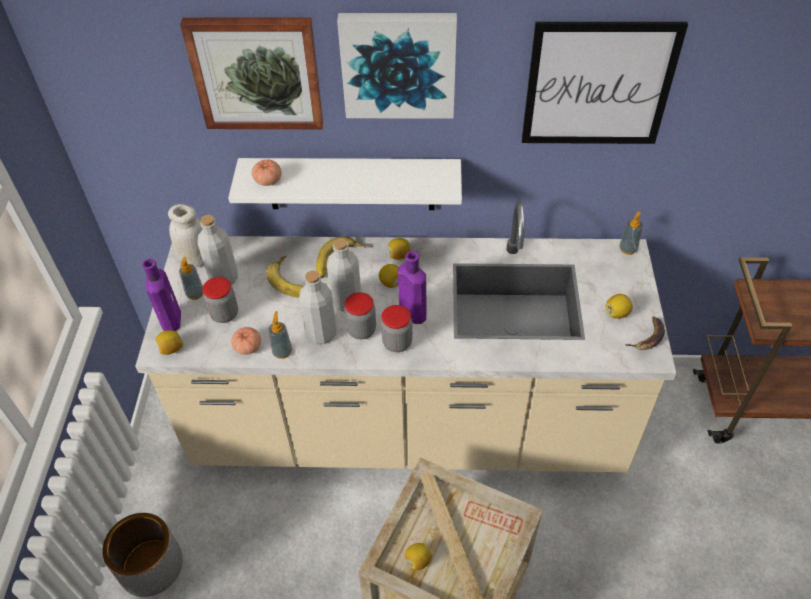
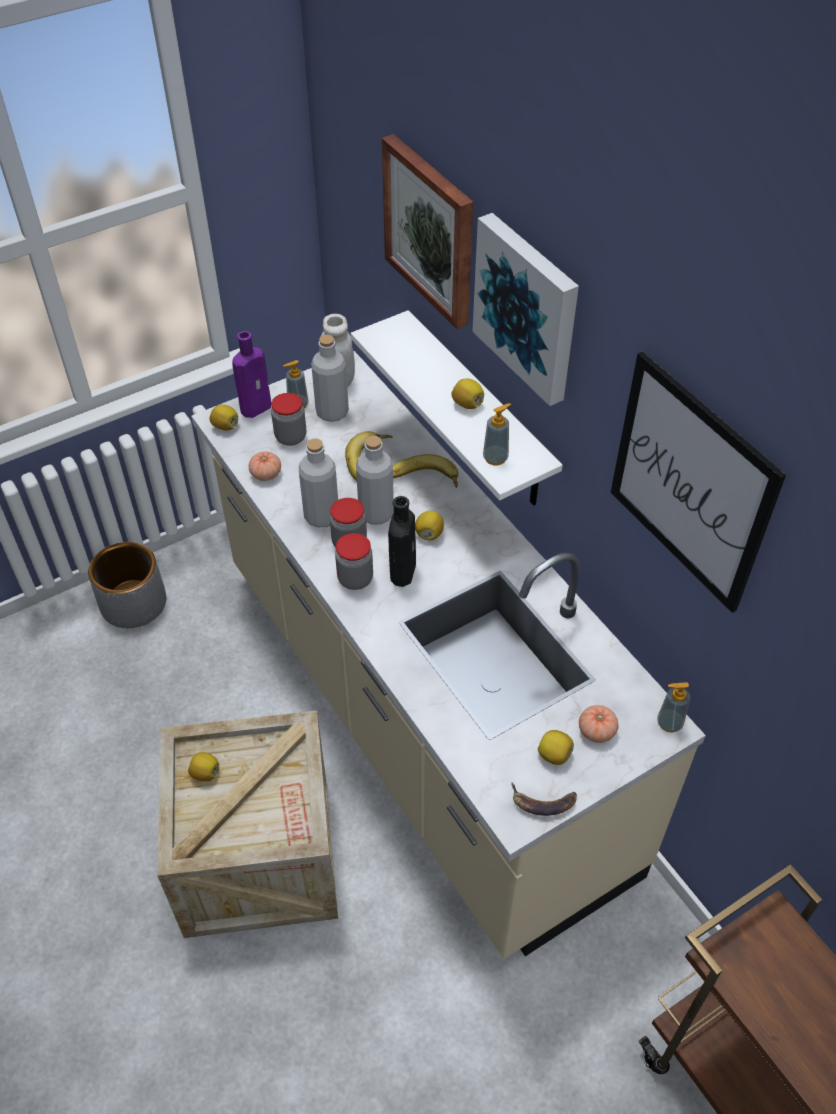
camera: 55 degrees right, 0 degrees up
(268, 180) = (395, 344): tomato -> tomato (596, 731)
(282, 352) = (278, 500): soap dispenser -> soap dispenser (495, 458)
(399, 256) = (471, 521): lemon -> lemon (467, 404)
(411, 312) = (403, 570): purple bottle -> black bottle

